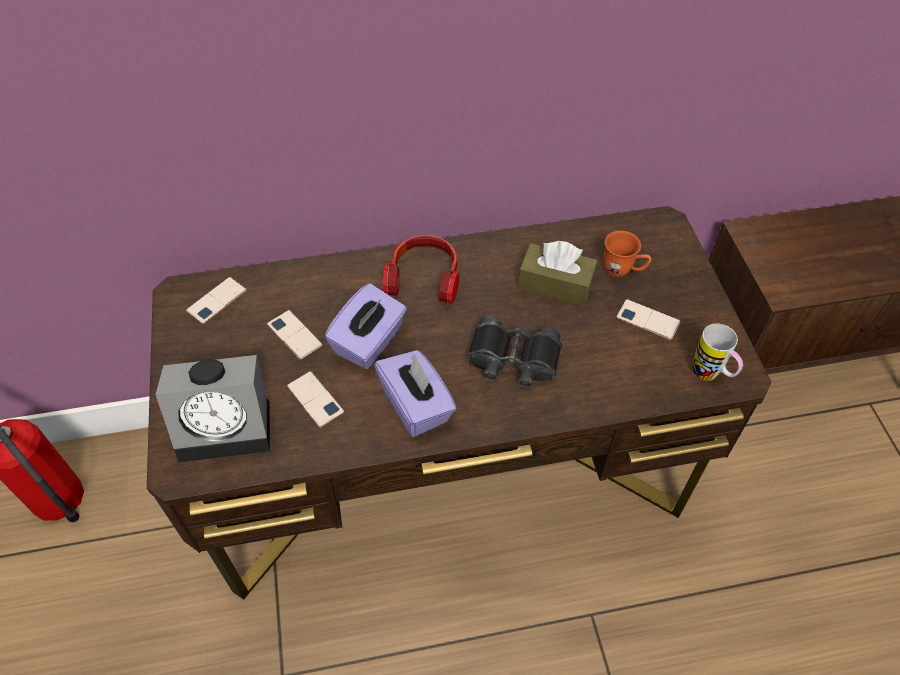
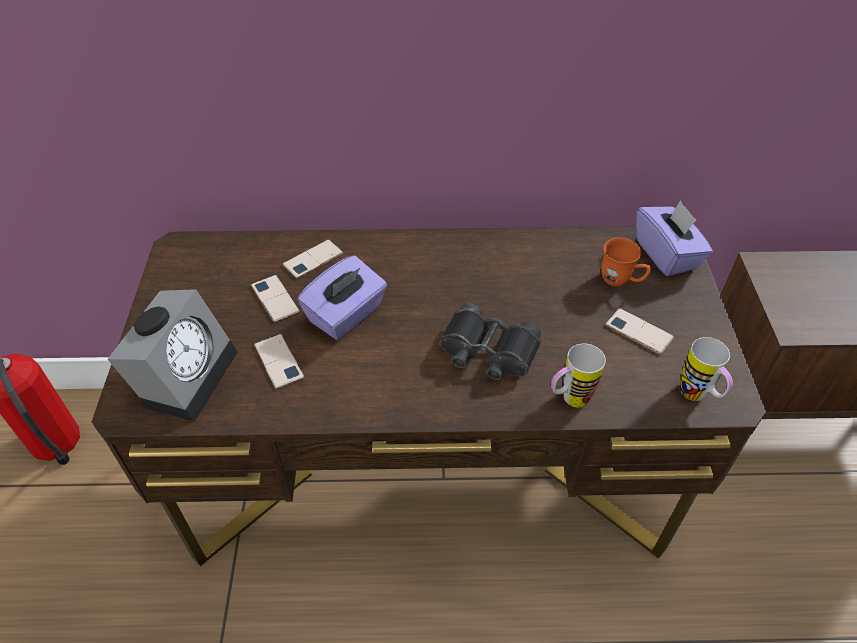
camera: 10 degrees right, 5 degrees down
(217, 301) = (210, 258): phone -> phone (313, 259)
(228, 426) = (187, 374): alarm clock -> alarm clock turned 75 degrees counterclockwise
(416, 405) = (378, 382): purple tissue box -> purple tissue box (666, 254)
(424, 277) = (415, 262): headphones -> none
(555, 284) = (548, 285): brown tissue box -> none
(596, 397) = (568, 400): none -> mug

